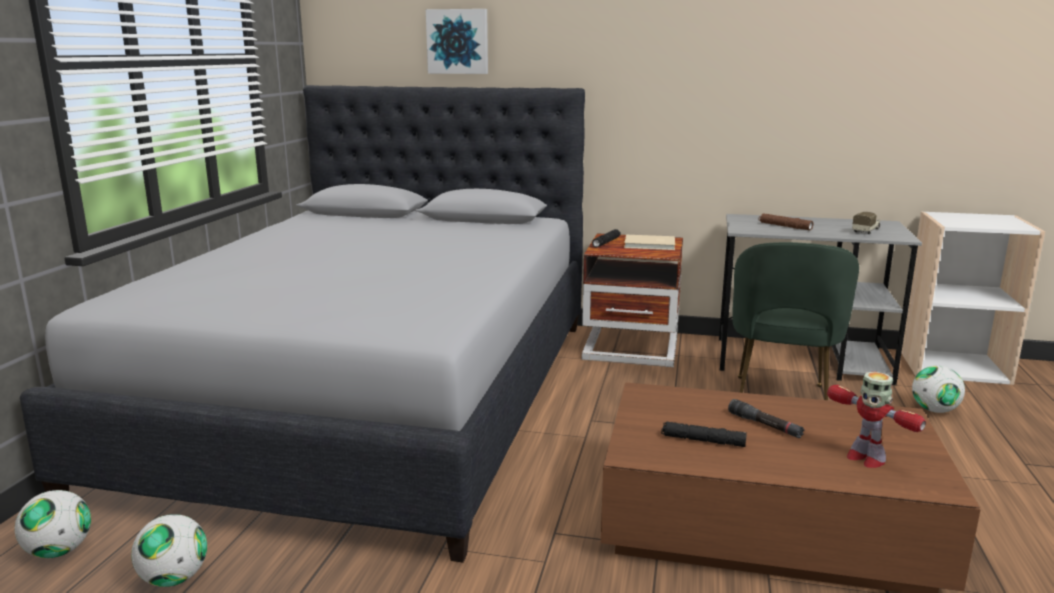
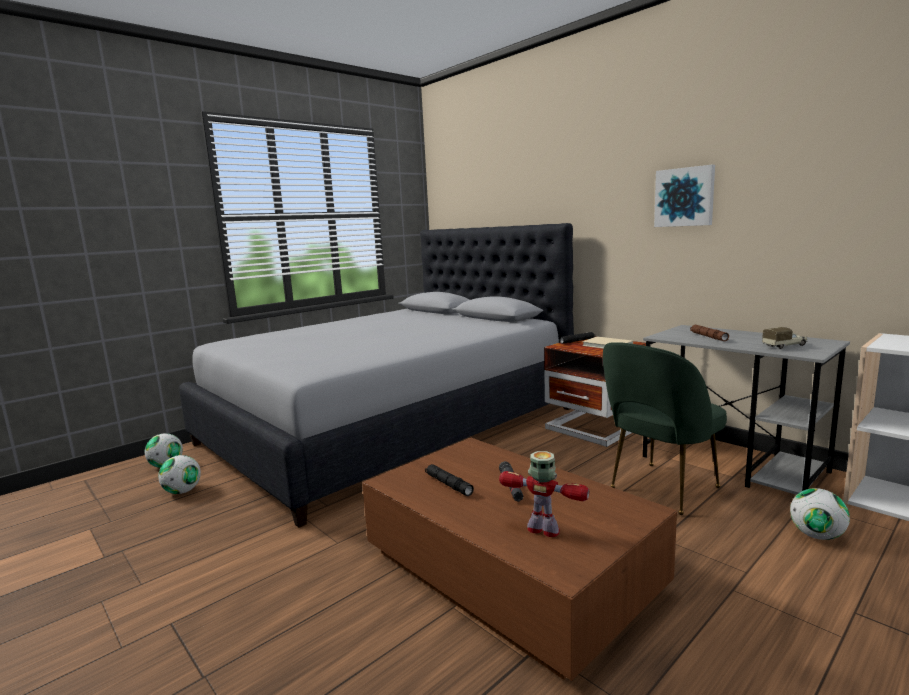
camera: 35 degrees right, 5 degrees down
(458, 41) = (502, 195): picture -> picture (684, 197)
(865, 458) = (544, 530): toy robot -> toy robot turned 120 degrees clockwise

